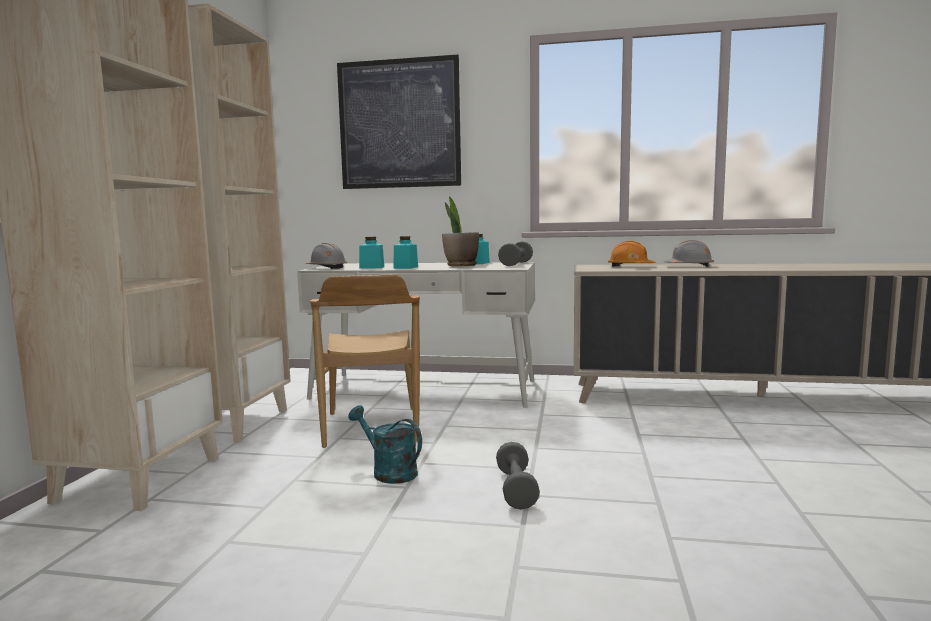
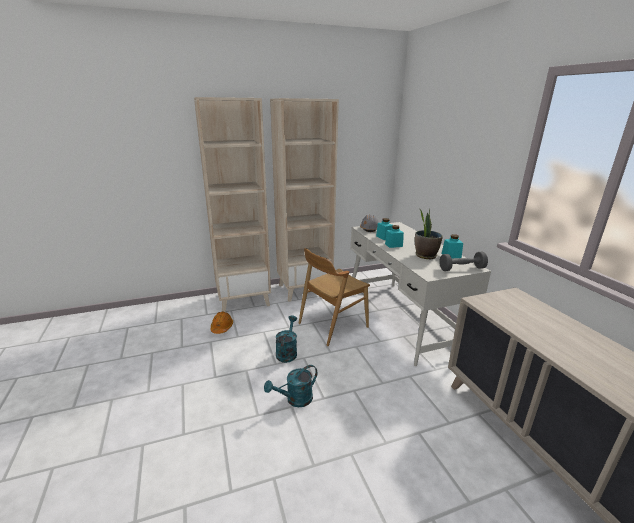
camera: 60 degrees right, 15 degrees up
(399, 124) = (450, 137): picture -> none
(516, 489) = (295, 400): grey dumbbell -> turquoise watering can
(630, 267) = (528, 315): orange hard hat -> orange hard hat (222, 327)
(689, 267) = (576, 345): grey hard hat -> none

